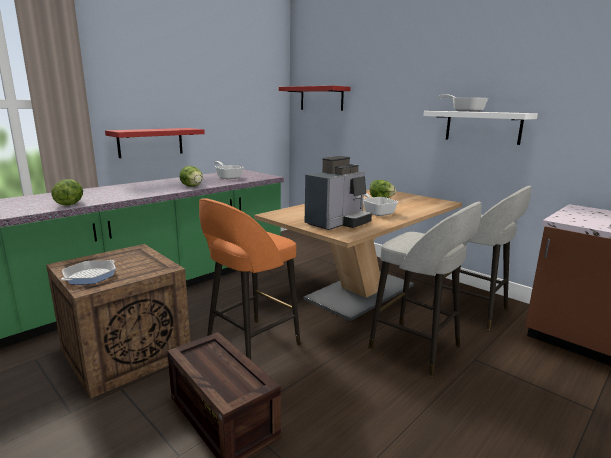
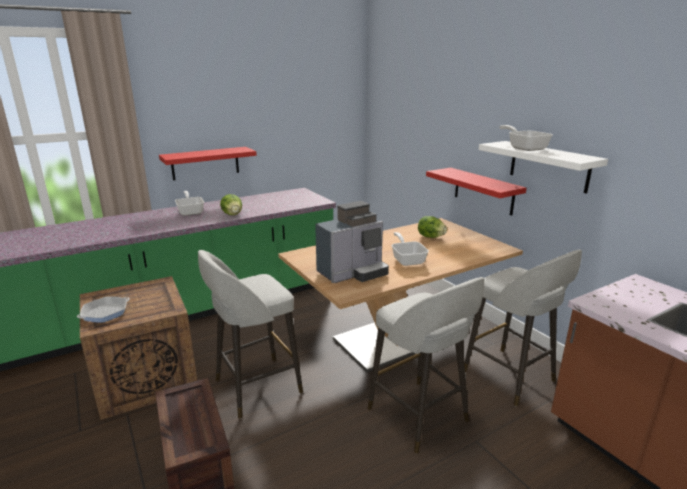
camera: 15 degrees right, 5 degrees up
(70, 204) = (109, 235): lettuce -> none
(228, 177) = (278, 201): frying pan -> frying pan (191, 211)
(250, 346) = (255, 387): orange stool -> grey stool
(321, 98) = (393, 111): red shelf -> red shelf (483, 191)

